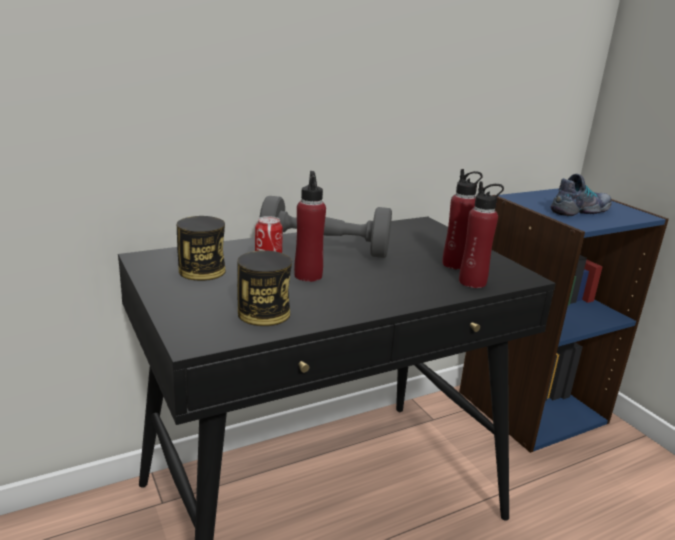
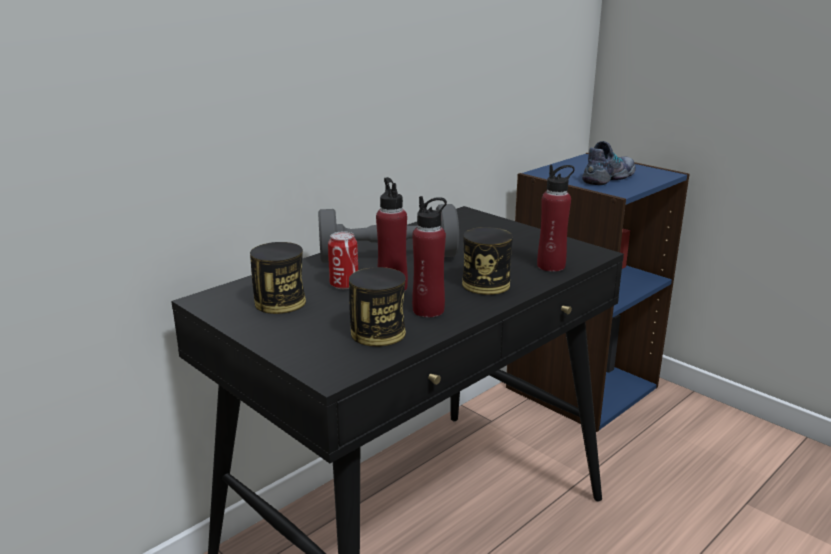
camera: 15 degrees left, 0 degrees up
(396, 288) = (486, 284): none -> can
(455, 264) = (524, 251): red bottle -> red bottle (428, 310)

